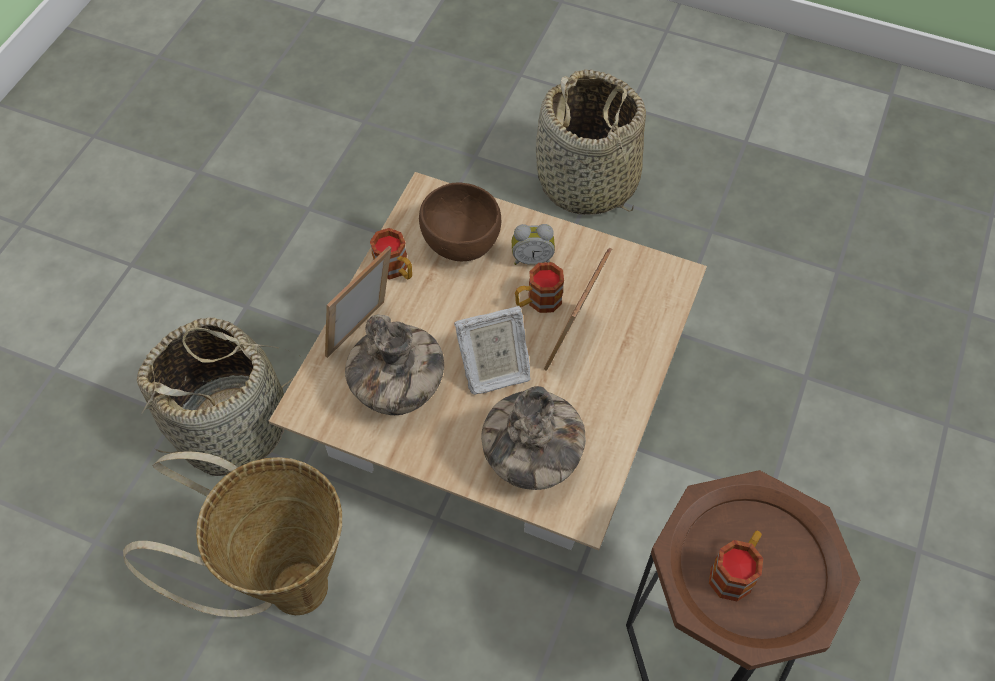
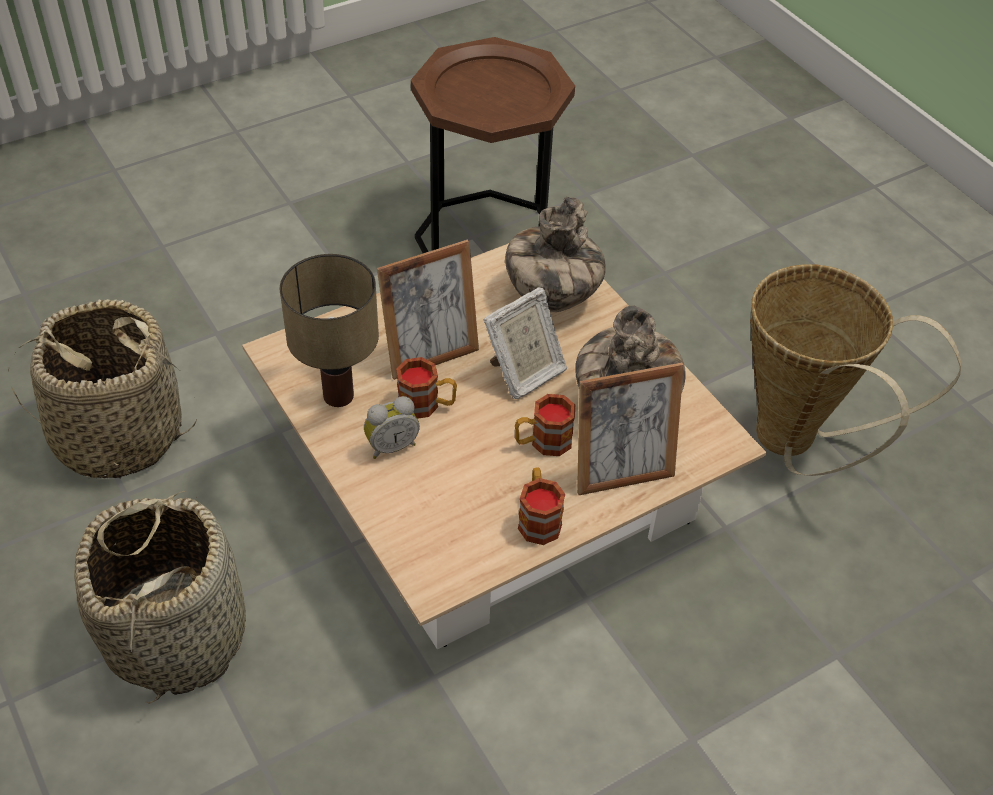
camera: 145 degrees left, 10 degrees down
(233, 425) = (777, 607): basket -> basket (118, 435)
(462, 245) = (447, 502): brown bowl -> none
(493, 371) = (524, 374): picture frame -> picture frame turned 120 degrees clockwise
(532, 258) = (391, 446): alarm clock -> alarm clock turned 120 degrees clockwise
(601, 271) = (340, 395): none -> table lamp
(735, 571) = (506, 95): mug -> mug (543, 442)

